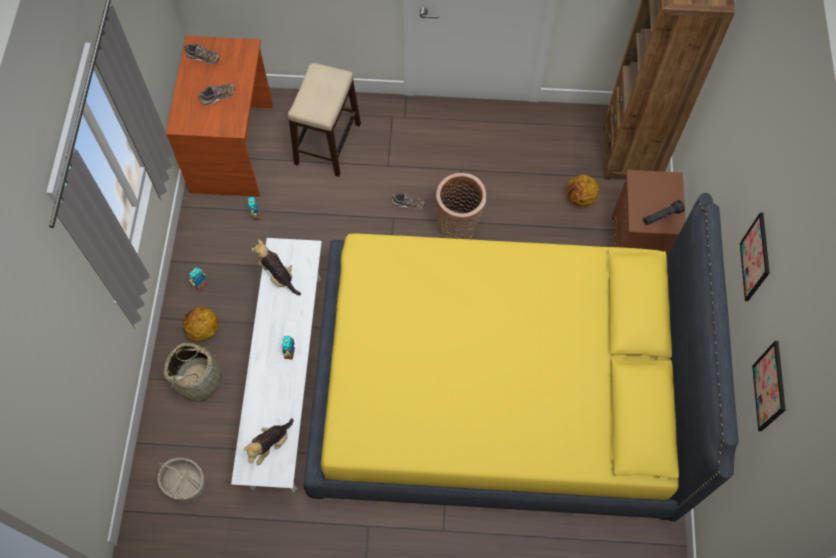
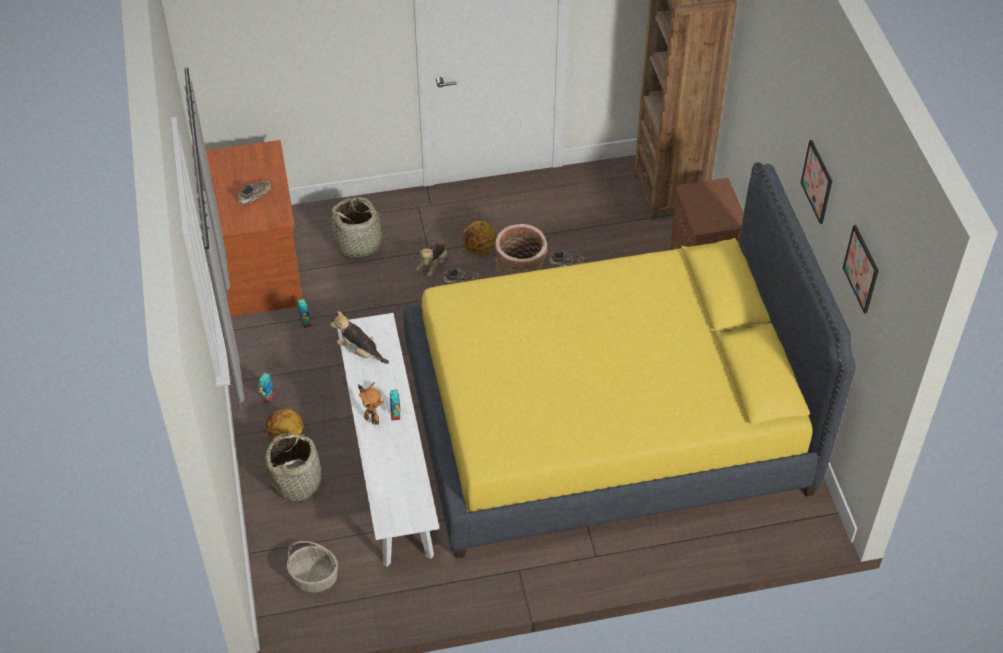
camera: 15 degrees left, 15 degrees down
(203, 57) = (227, 165): shoe -> shoe (566, 263)
(266, 352) = (371, 419): none -> toy robot
(270, 445) = (404, 496): plush toy -> plush toy (433, 265)
(327, 144) = (359, 245): stool -> basket
(580, 199) = (633, 241): basketball -> basketball (479, 249)
(662, 216) = (721, 216): black flashlight -> none

